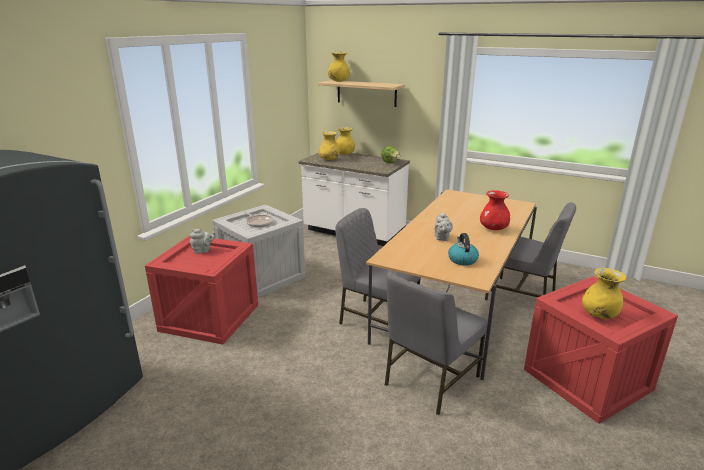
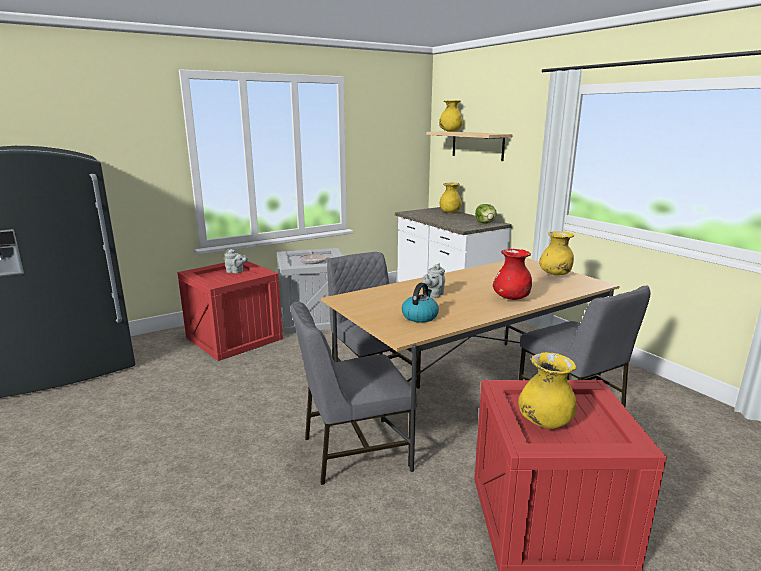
camera: 30 degrees right, 5 degrees down
(329, 159) = (425, 214): yellow vase -> yellow vase (555, 274)

